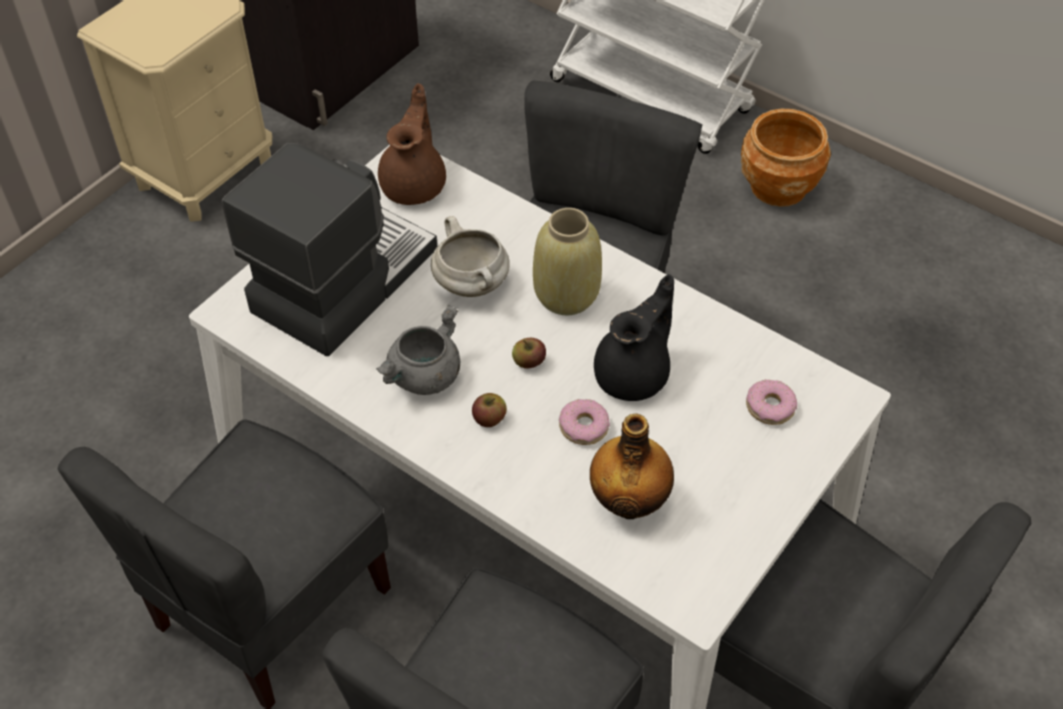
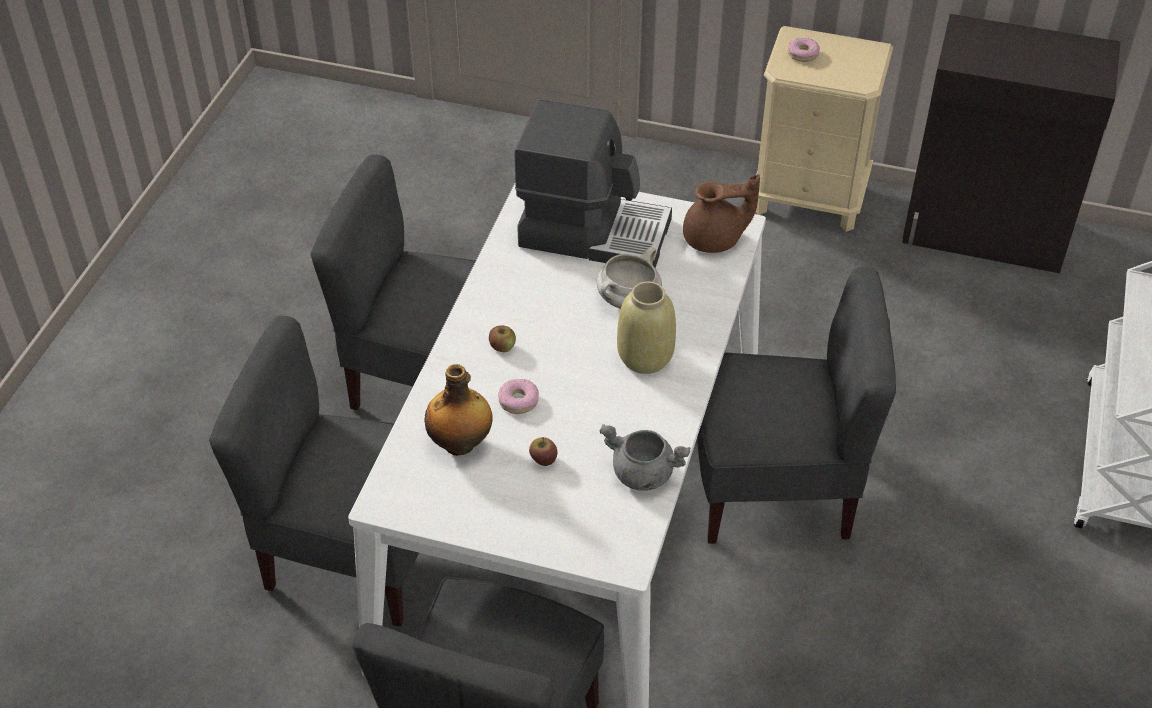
camera: 70 degrees right, 5 degrees down
(424, 377) = (524, 301): grey cooking pot -> grey cooking pot (642, 474)
(529, 362) = (566, 354): apple -> apple (543, 459)
(634, 374) = (584, 418): black teapot -> none
(770, 407) = (590, 510): donut -> donut (803, 54)
(778, 186) = (1072, 599): brown planter -> none

